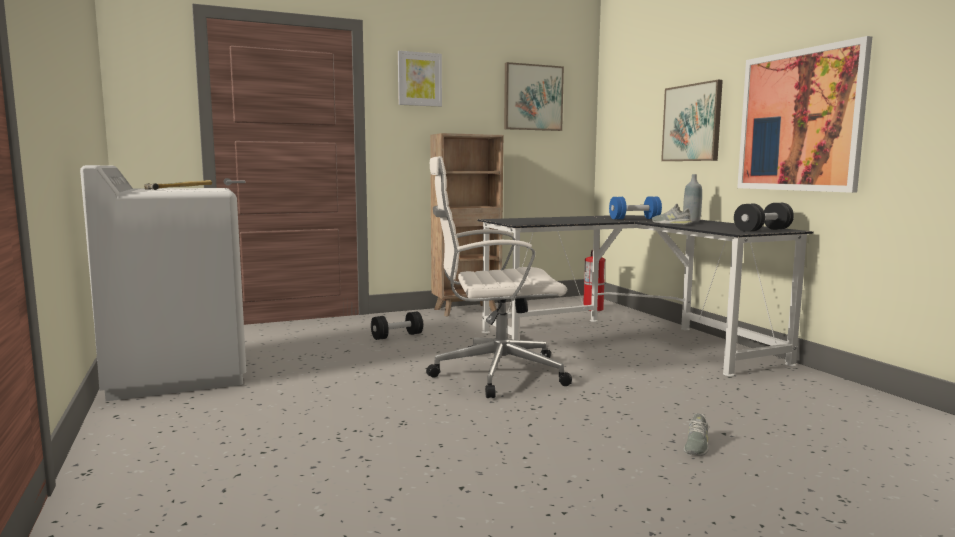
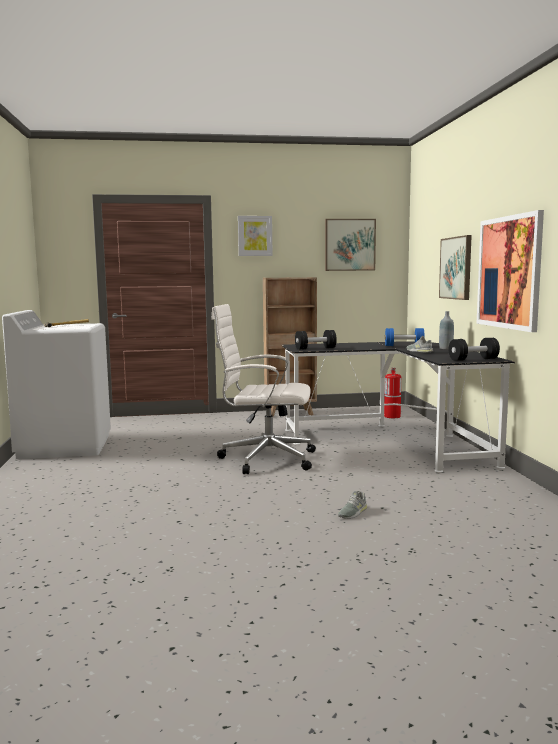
camera: 15 degrees right, 0 degrees up
(397, 336) = (221, 429): black dumbbell -> black dumbbell (315, 348)

